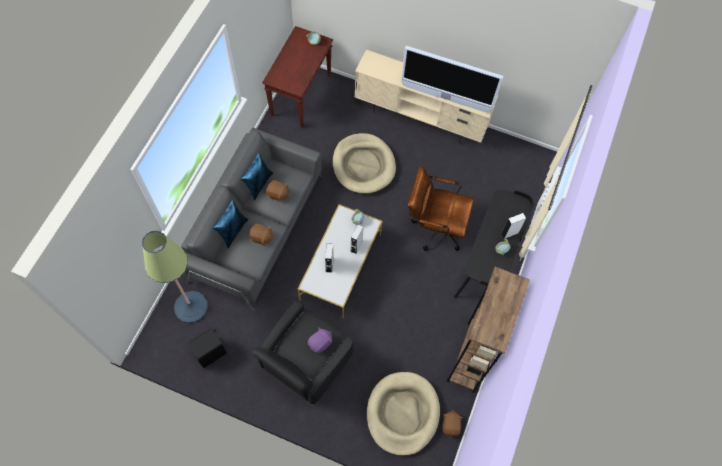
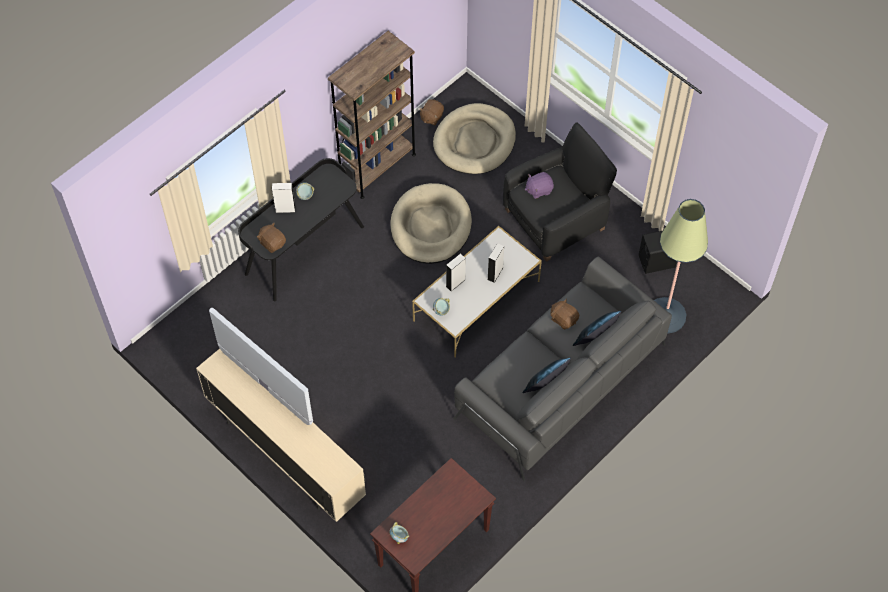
camera: 155 degrees left, 5 degrees down
(278, 194) = (526, 363): brown plush toy -> brown plush toy (272, 243)
(363, 165) = (393, 414): beige dog bed -> beige dog bed (431, 226)
(434, 227) = (344, 308): brown office chair -> none

